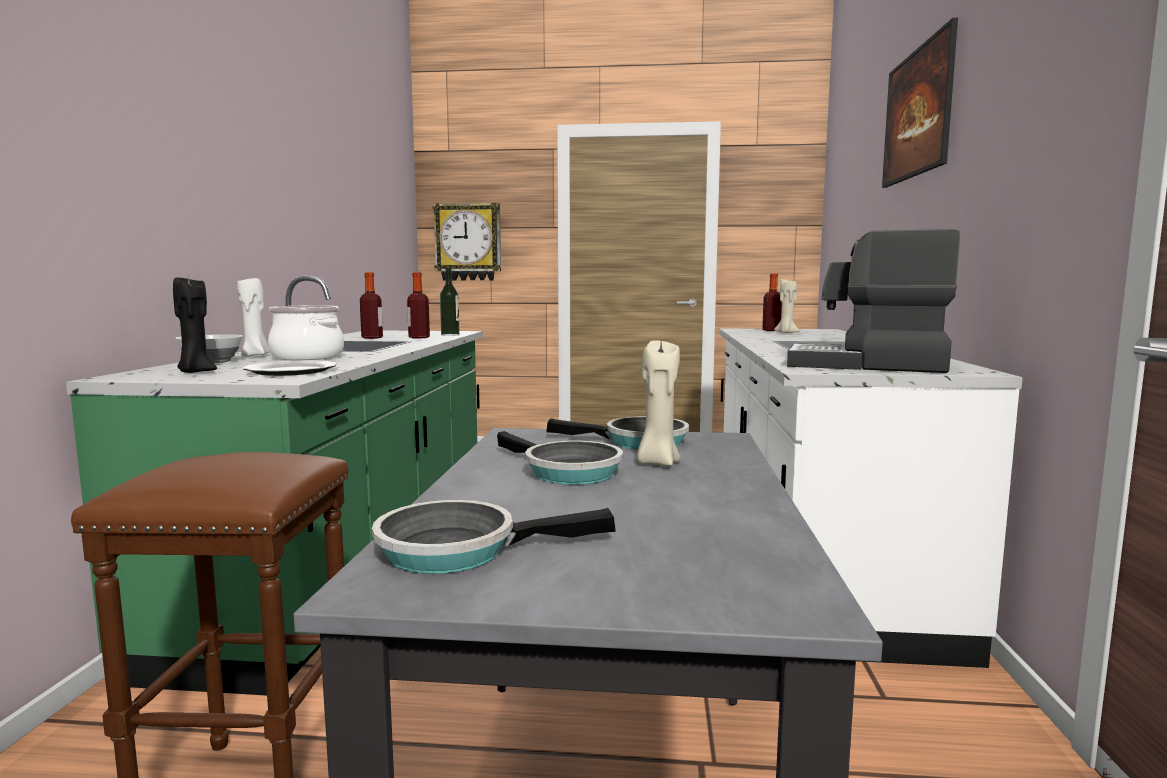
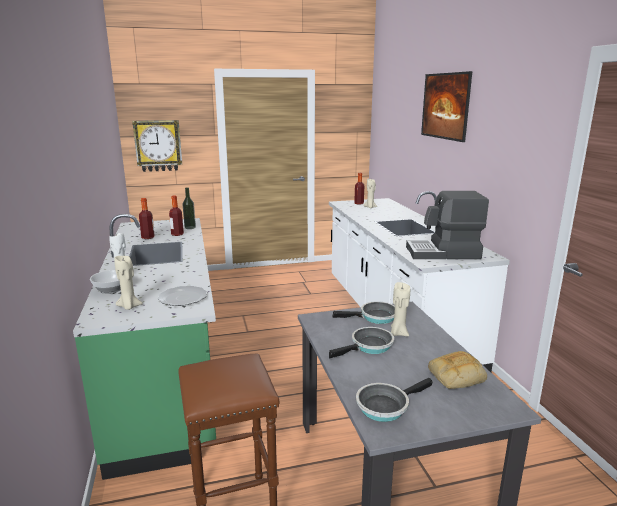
camera: 20 degrees left, 10 degrees up
(195, 372) = (129, 307): black candle -> beige candle
(308, 357) = (158, 275): cooking pot -> none
(566, 471) = (369, 346): frying pan -> frying pan turned 60 degrees counterclockwise
(710, 531) = (456, 376): none -> bread

